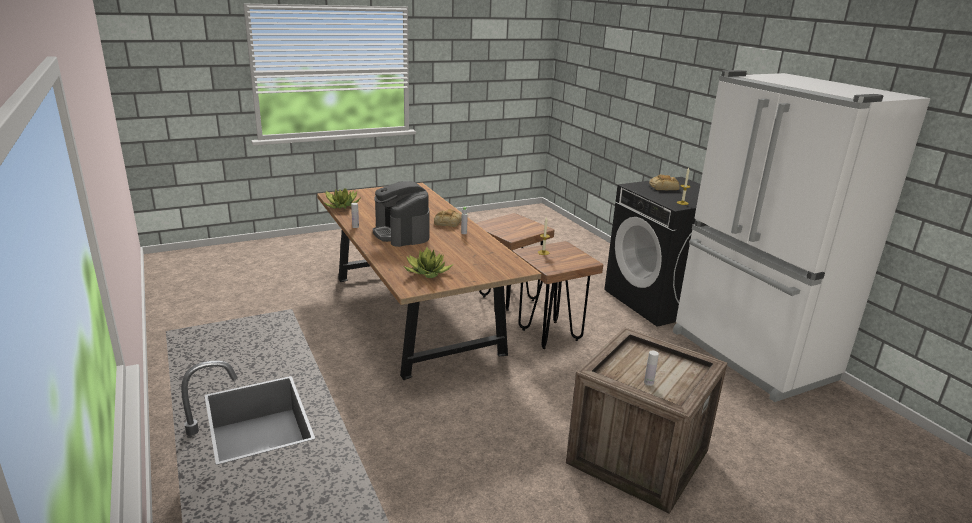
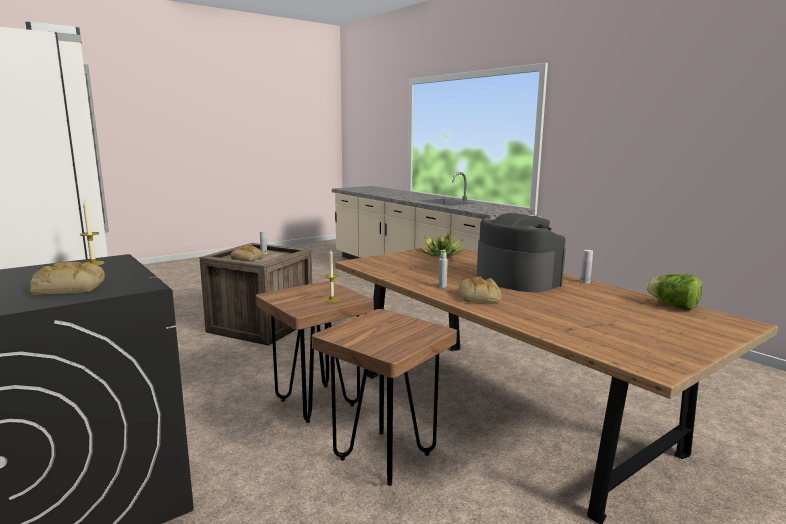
camera: 170 degrees right, 10 degrees down
(341, 206) = (673, 306): potted plant -> lettuce
(661, 366) = (249, 258): none -> bread

